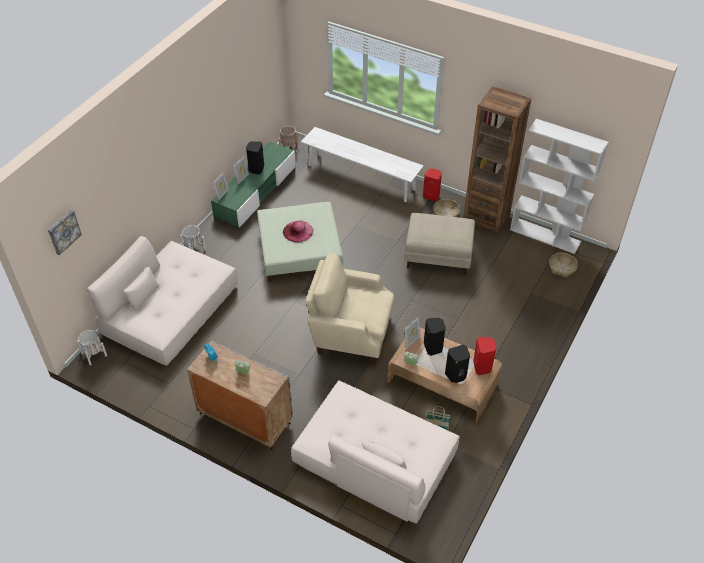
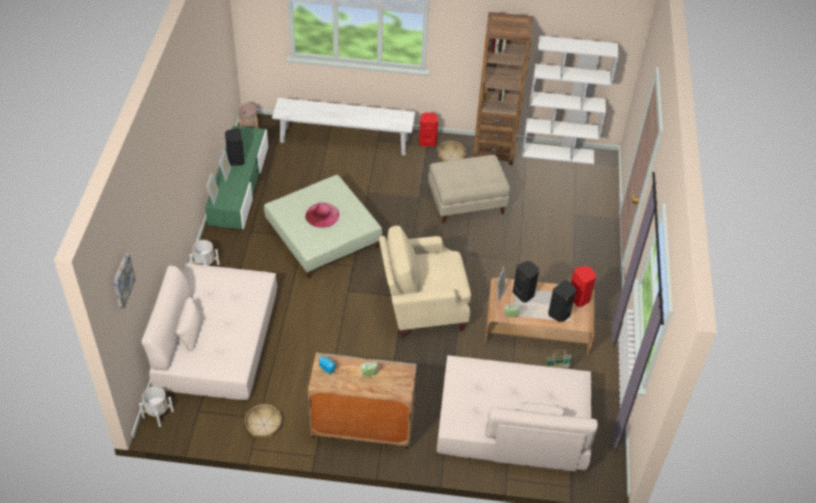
camera: 25 degrees left, 0 degrees up
(562, 268) = (589, 181): basket -> basket (263, 424)

